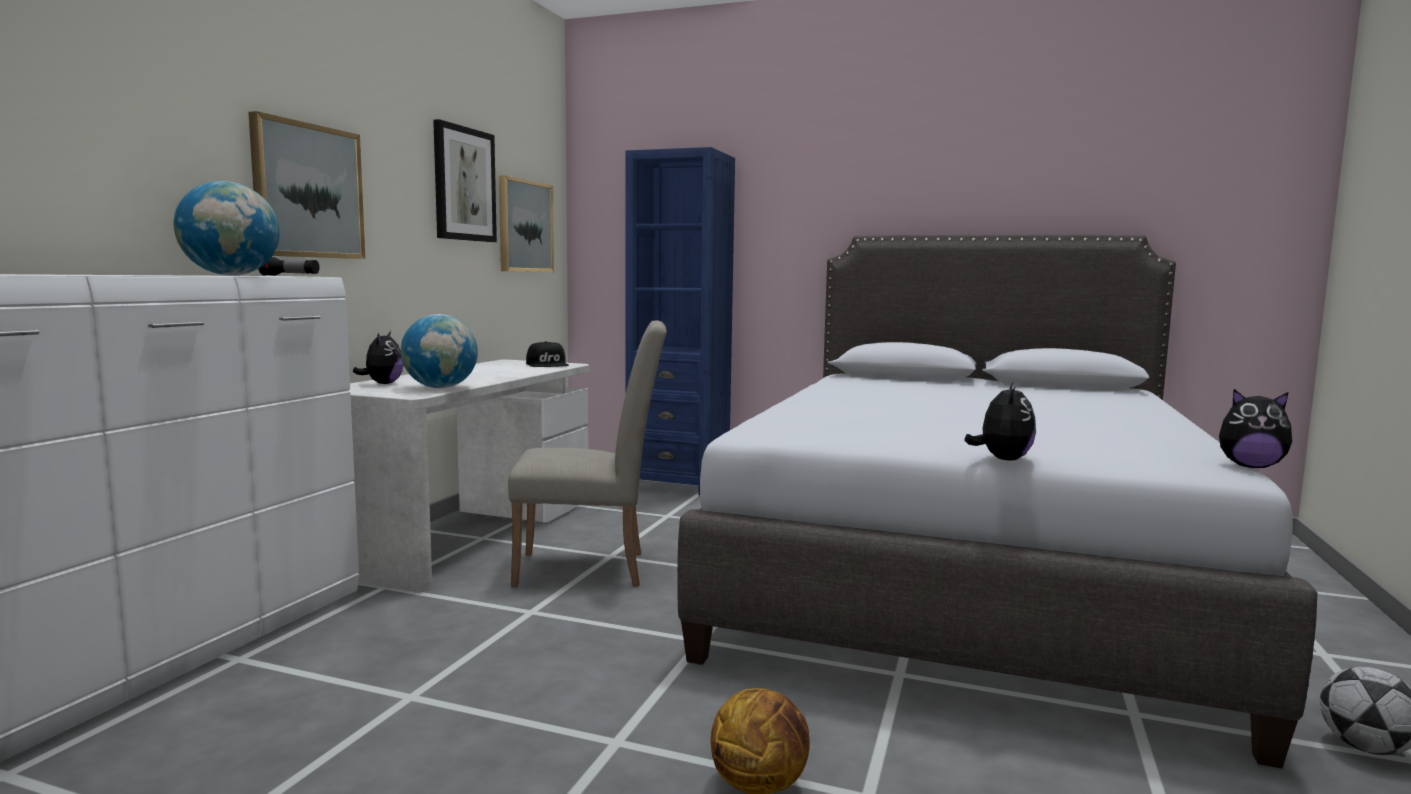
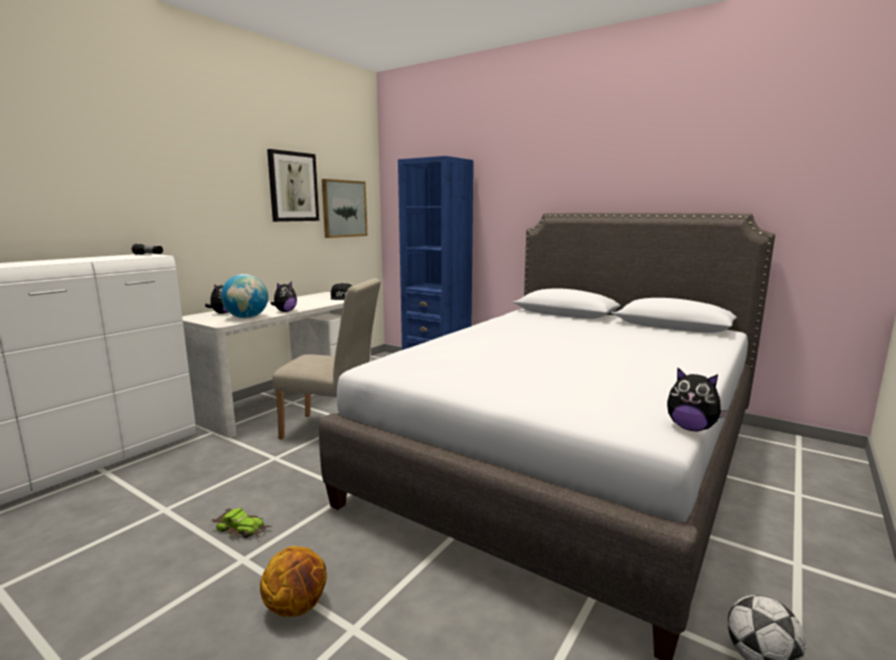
camera: 15 degrees right, 5 degrees up
(231, 275) = (101, 258): globe -> none
(307, 191) = (171, 201): picture -> none
(574, 705) = (242, 528): none -> toy car
(1002, 459) = (502, 405): plush toy -> plush toy (285, 311)

